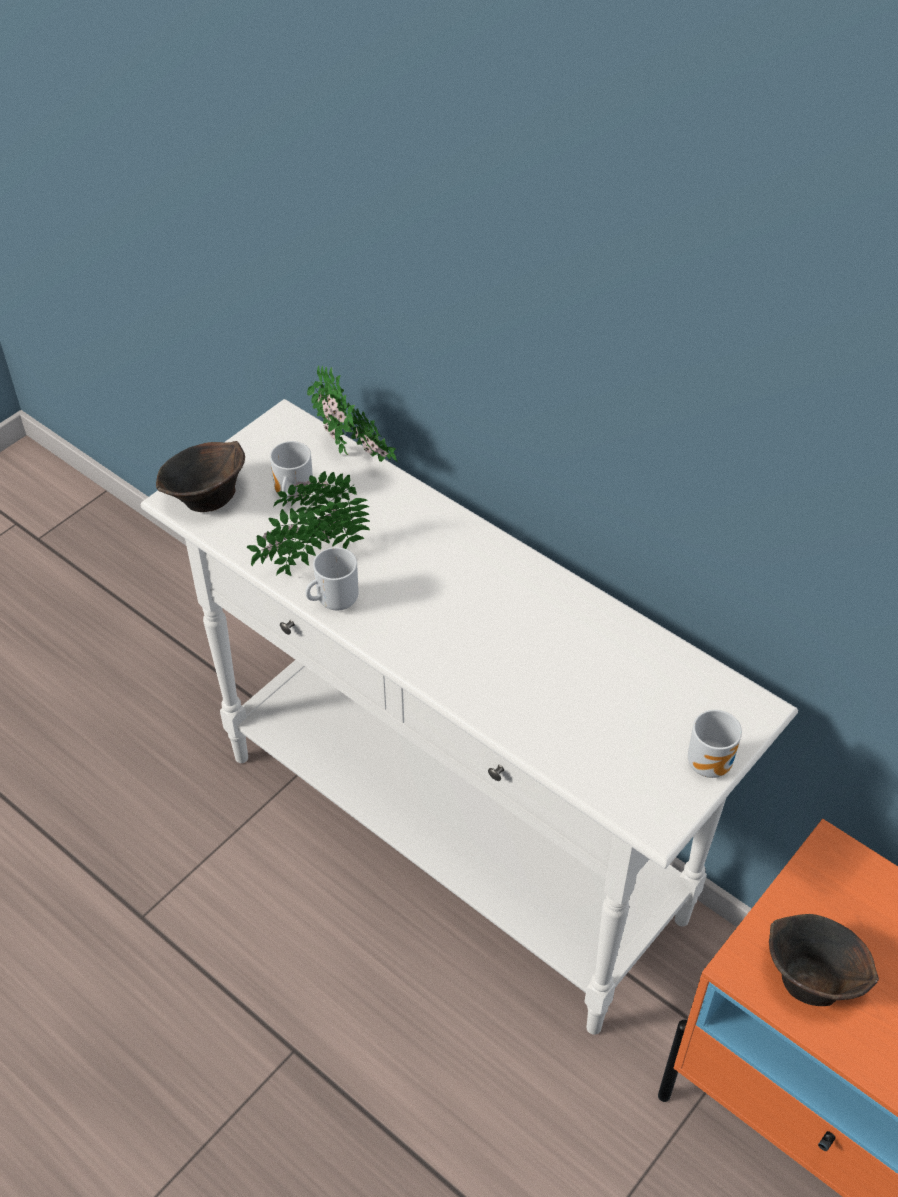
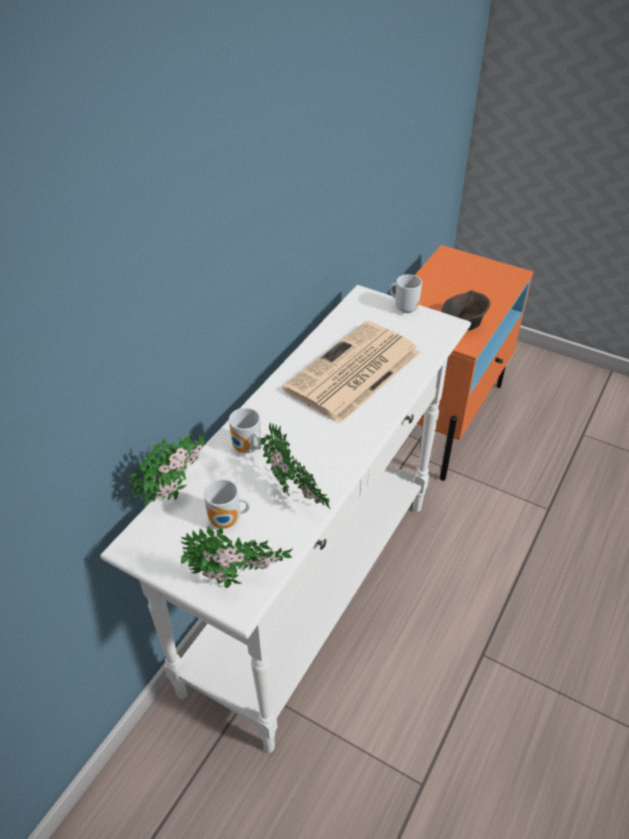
camera: 100 degrees left, 5 degrees down
(205, 499) = (238, 581): brown bowl -> potted plant
(334, 601) = (333, 476): mug -> mug (247, 449)
(541, 657) = (353, 373): none -> newspaper

